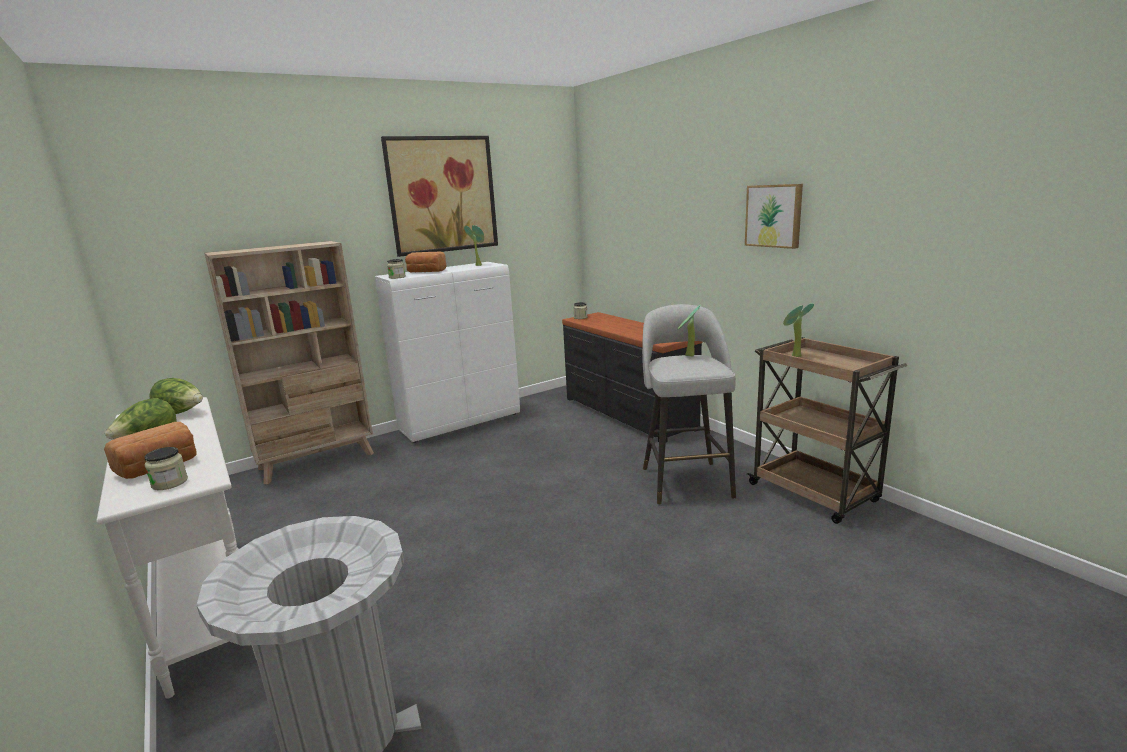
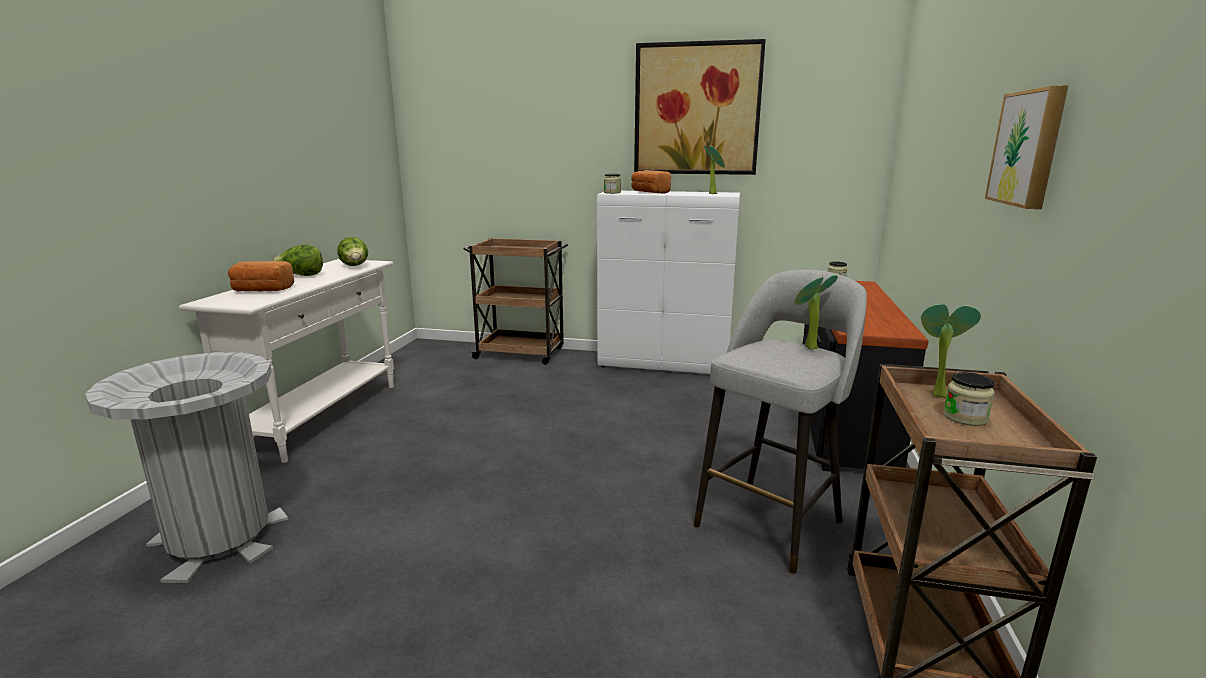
camera: 45 degrees right, 0 degrees up
(170, 483) = (239, 299): jar -> jar (965, 417)
(317, 461) = (521, 353): beige bookcase -> brown cart

